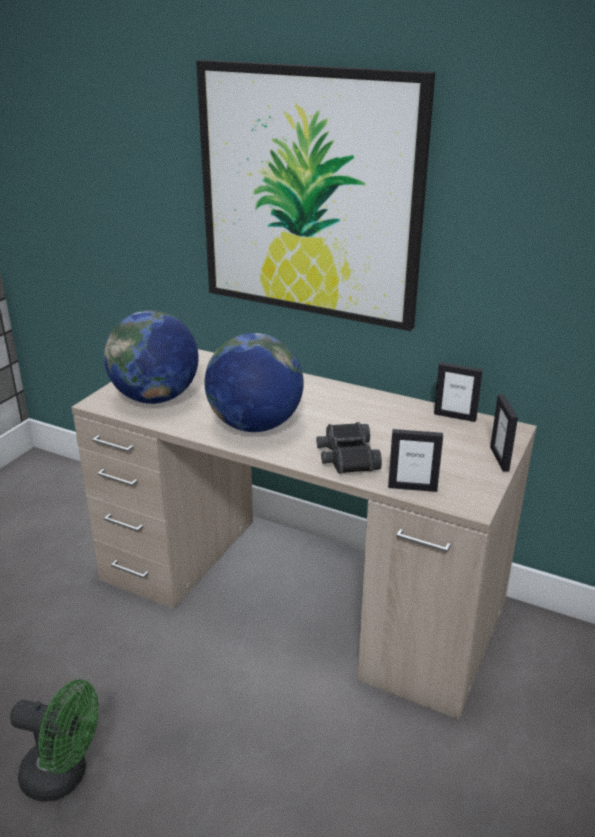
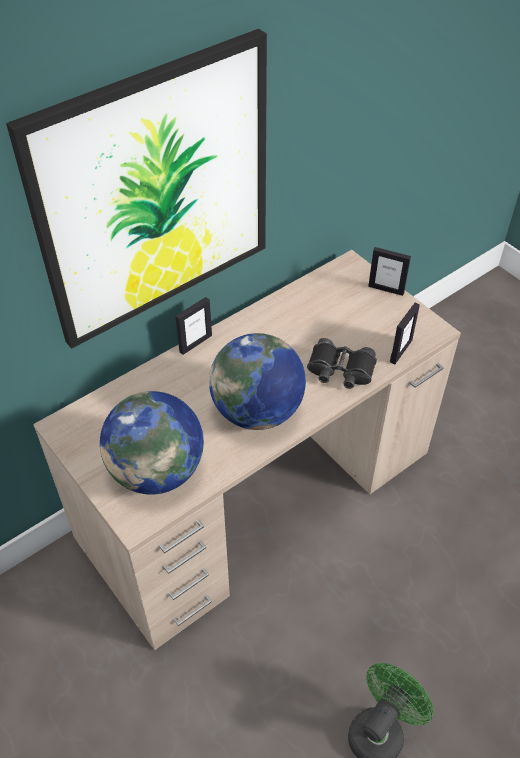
camera: 65 degrees left, 20 degrees up
(455, 416) = (315, 284): picture frame -> picture frame (195, 343)

